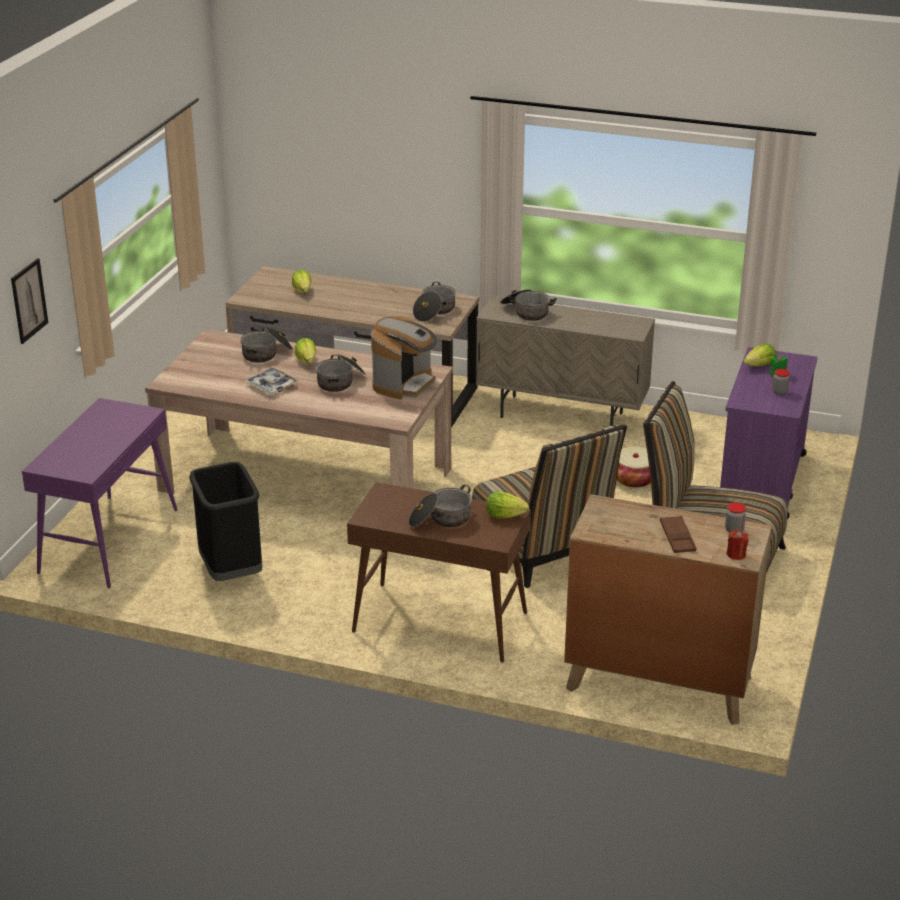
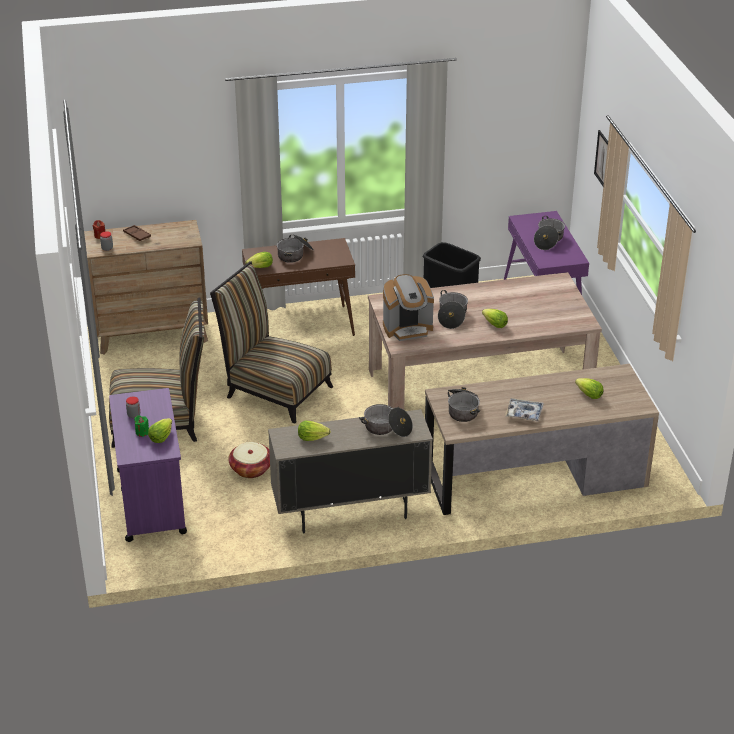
camera: 150 degrees right, 5 degrees up
(267, 353) = (529, 322): cooking pot -> cooking pot (548, 240)
(272, 385) = (492, 299): tray -> tray (524, 413)
(404, 384) = (408, 328): coffee machine -> coffee machine turned 105 degrees counterclockwise
(605, 323) = (312, 438): none -> lettuce

